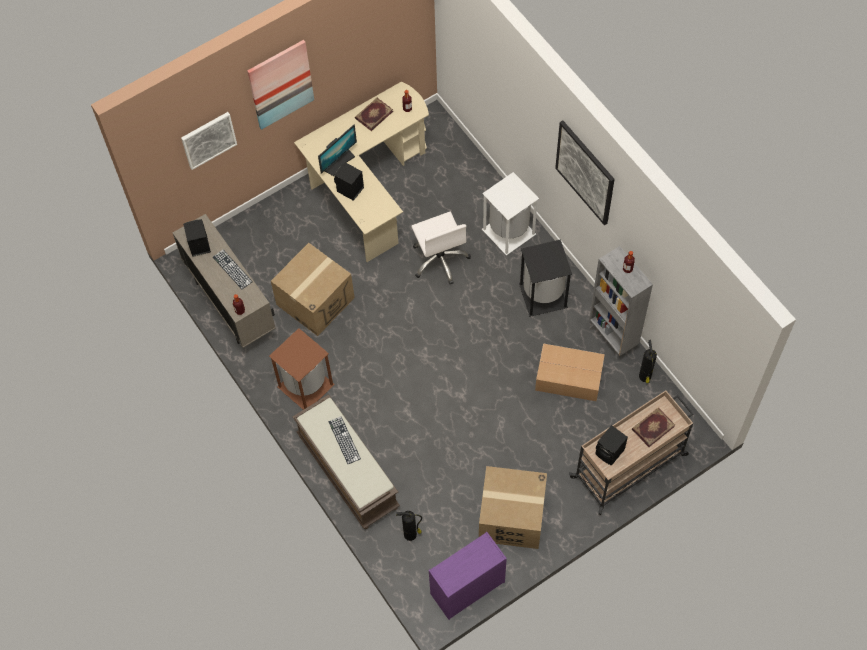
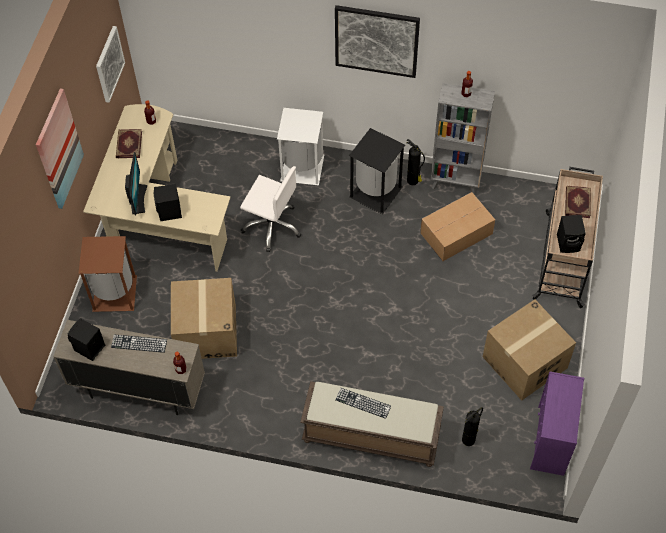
camera: 45 degrees left, 5 degrees down
(208, 139) = (32, 242): picture -> picture (109, 64)
(307, 385) = (269, 400): brown trash can -> brown trash can (115, 293)
(645, 377) = (506, 191): fire extinguisher -> fire extinguisher (413, 181)

